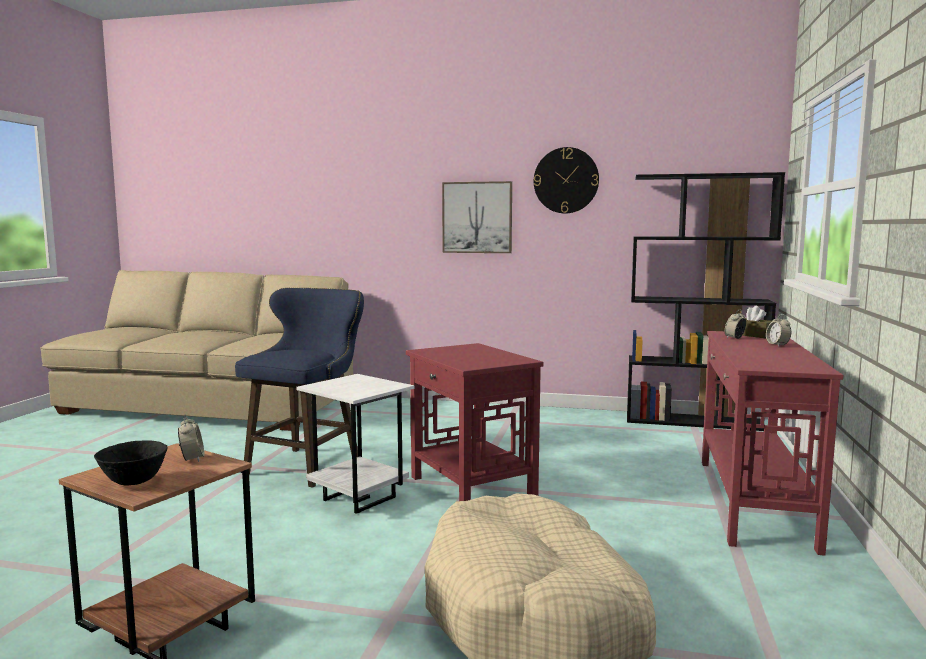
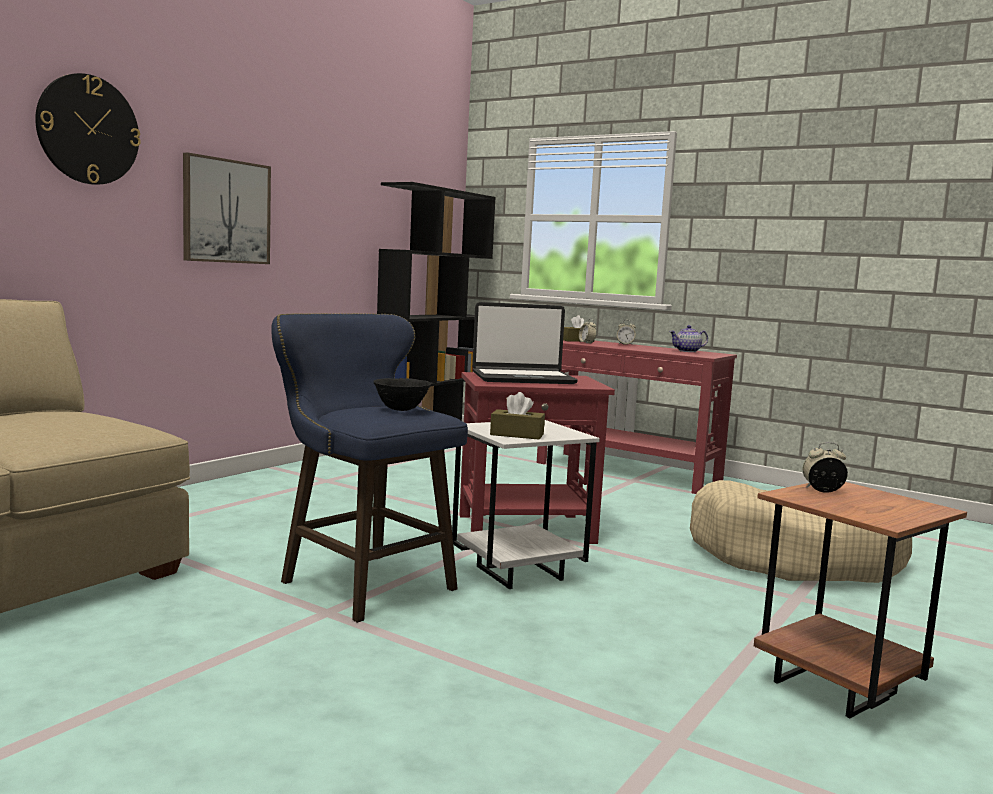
camera: 70 degrees left, 0 degrees up
(133, 483) = (904, 509): black bowl -> black bowl (402, 410)
(332, 385) = (517, 435): none -> brown tissue box
(472, 353) = (523, 378): none -> laptop
(566, 180) = (318, 175): wall clock -> wall clock (88, 130)
(791, 360) = (687, 351): none -> teapot

